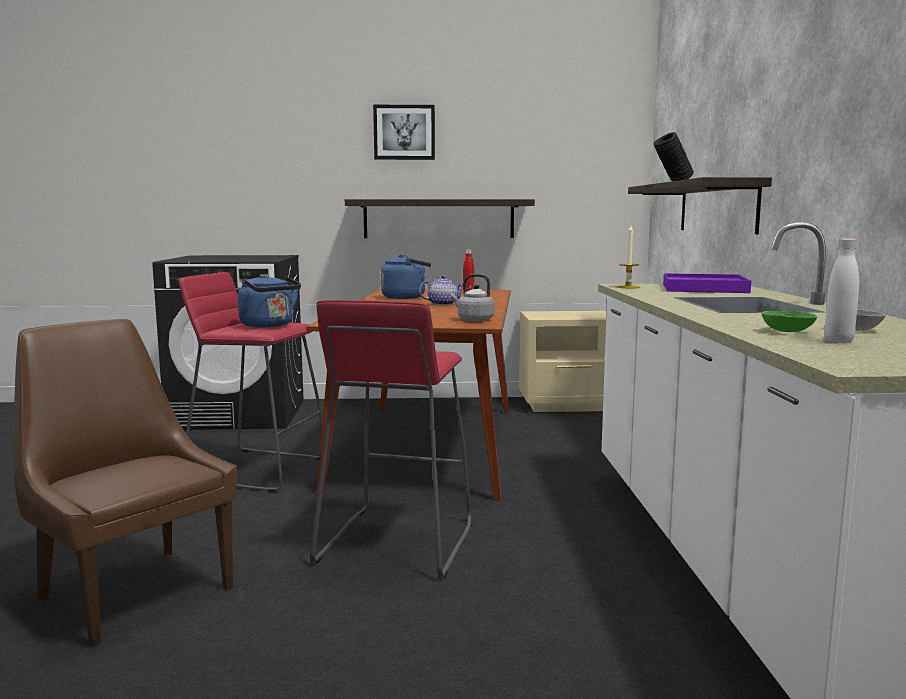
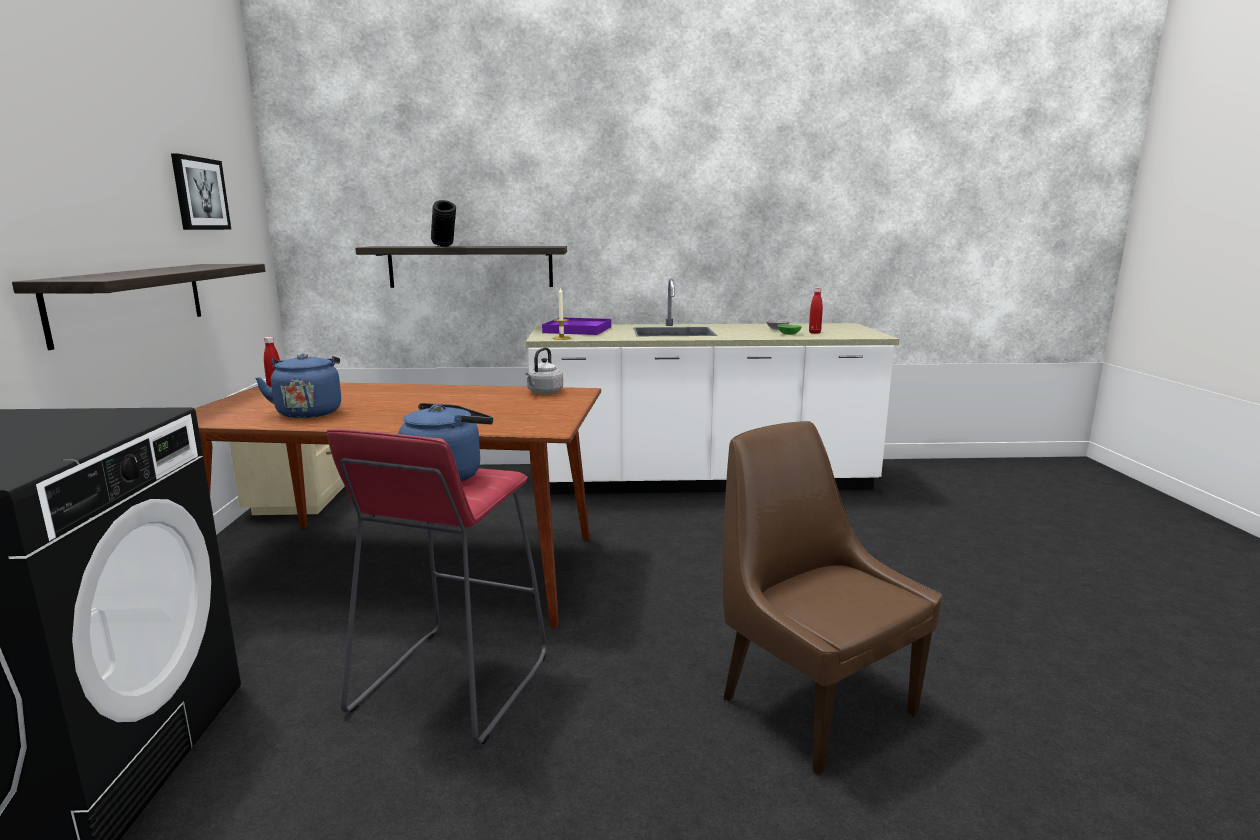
camera: 90 degrees left, 5 degrees up
(133, 591) = (812, 702): brown chair -> brown chair turned 105 degrees clockwise
(395, 542) = (680, 579): red stool -> none
(404, 132) = (64, 155): picture -> picture (199, 194)
(442, 304) = (403, 400): teapot -> none
(838, 341) = (814, 333): white bottle -> red bottle

